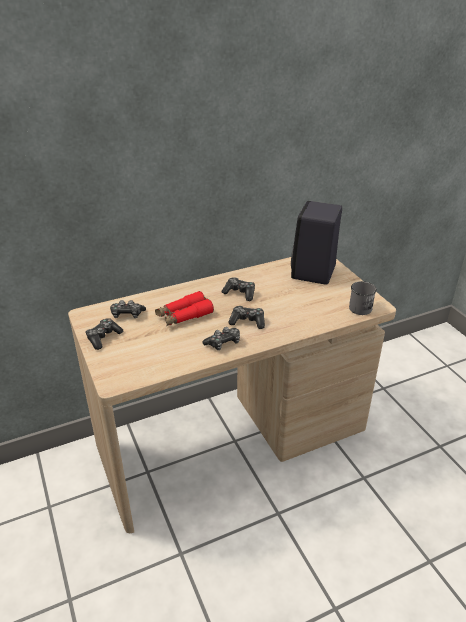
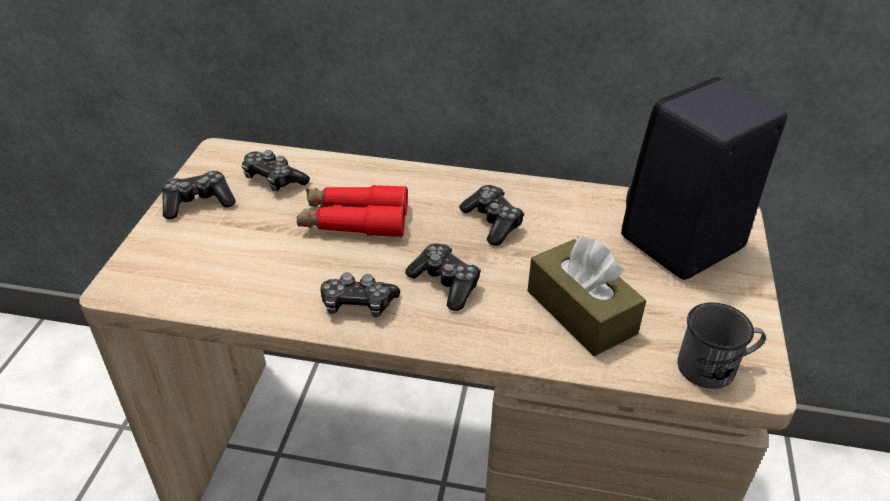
camera: 35 degrees right, 5 degrees up
(305, 309) = (581, 312): none -> brown tissue box

